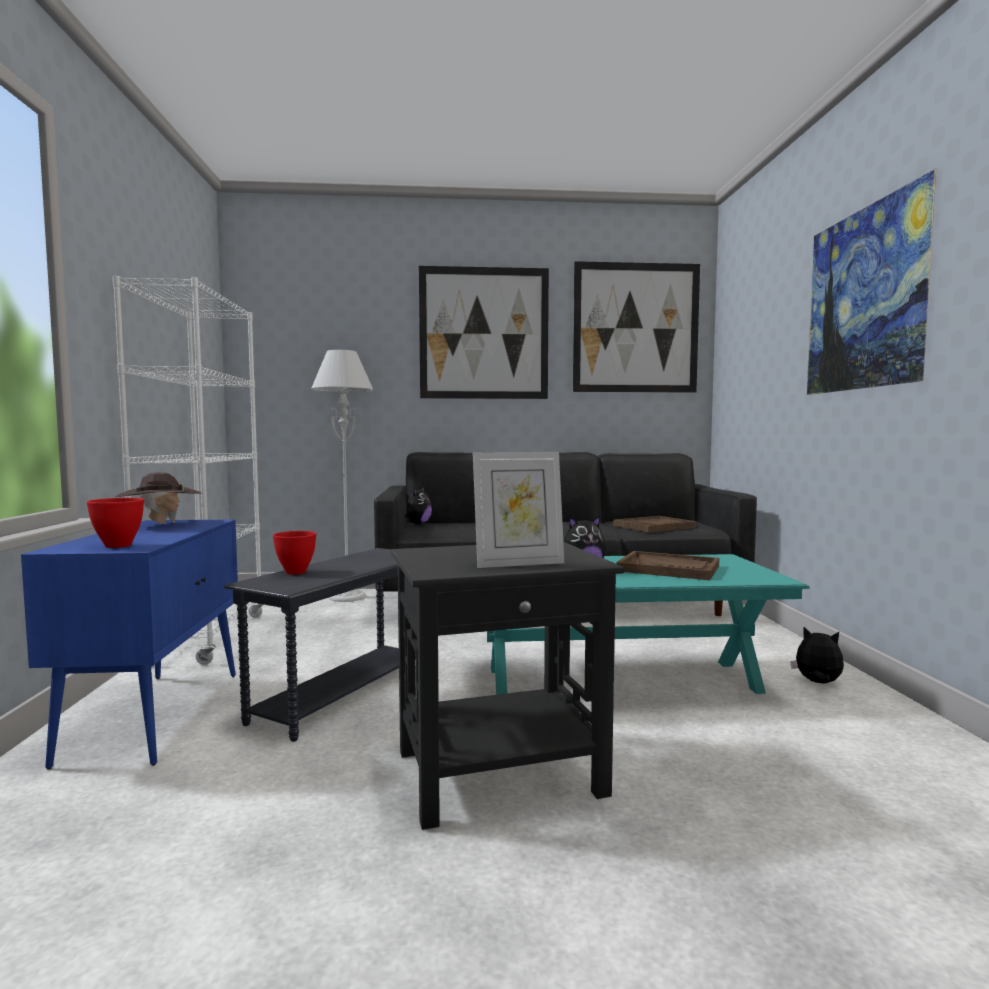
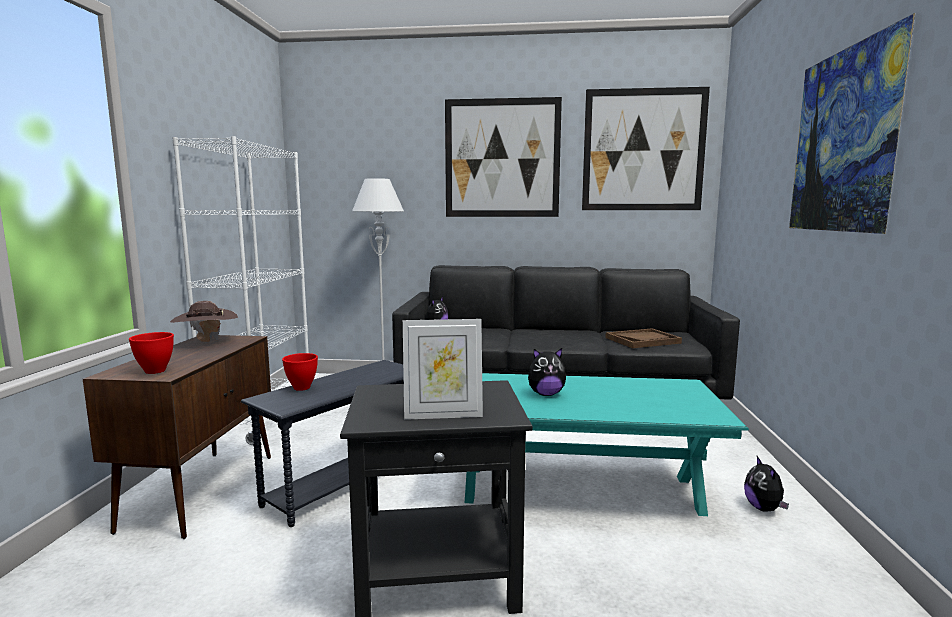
camera: 10 degrees right, 5 degrees up
(156, 714) = (202, 490): blue cabinet -> brown cabinet
(668, 568) = (625, 397): brown tray -> none
(818, 683) = (764, 508): plush toy -> plush toy turned 135 degrees counterclockwise

